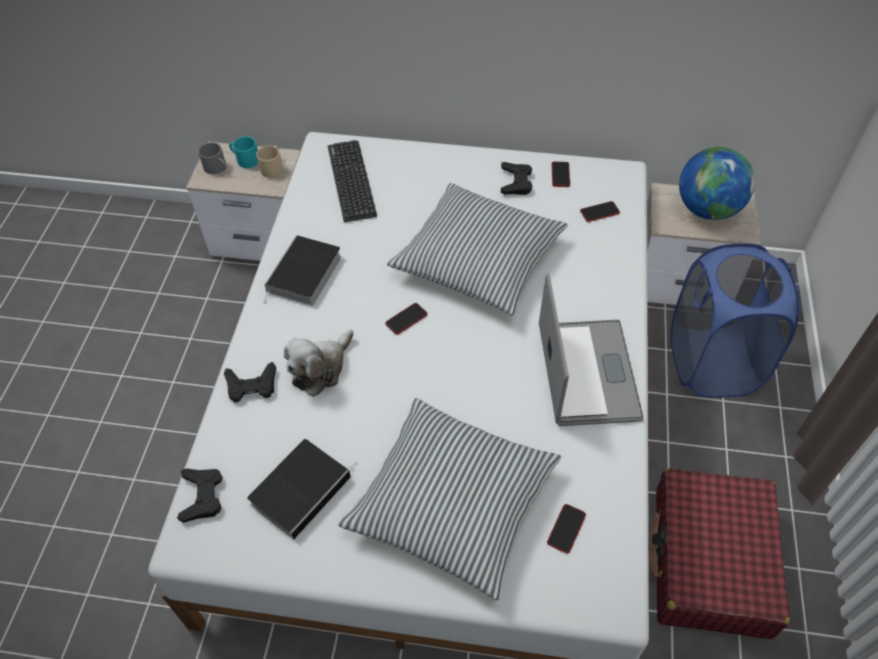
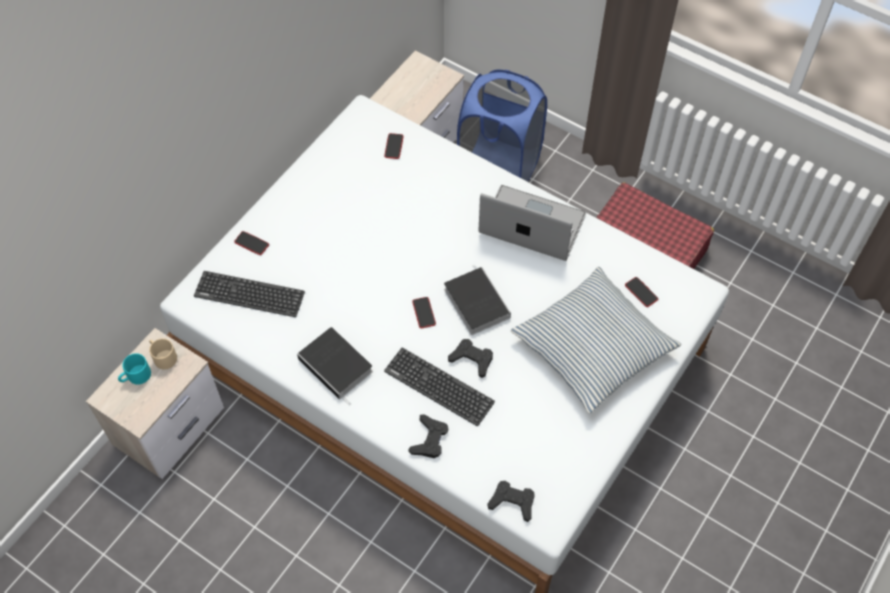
camera: 65 degrees left, 5 degrees up
(217, 168) = (131, 403): grey mug -> none
(302, 488) = (537, 434): book -> book (475, 302)
(321, 368) = (439, 386): plush toy -> keyboard
(478, 259) = (392, 243): pillow -> none
(516, 182) = (328, 183): black game controller -> black game controller (472, 359)
(560, 175) = (339, 151): phone -> phone (251, 243)
(707, 209) = (414, 85): globe -> none

